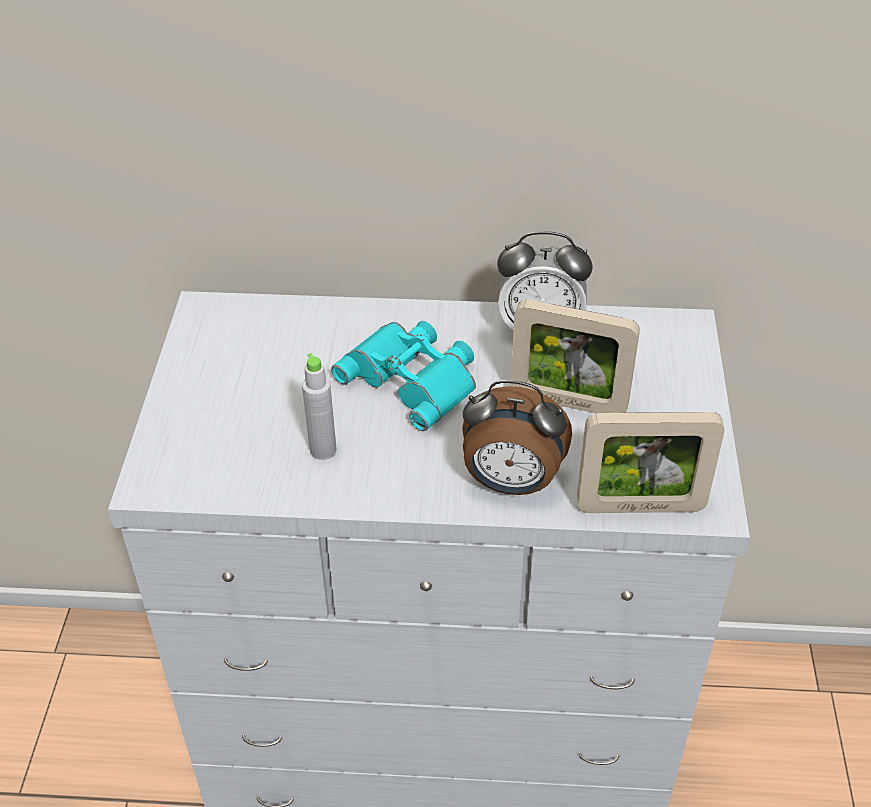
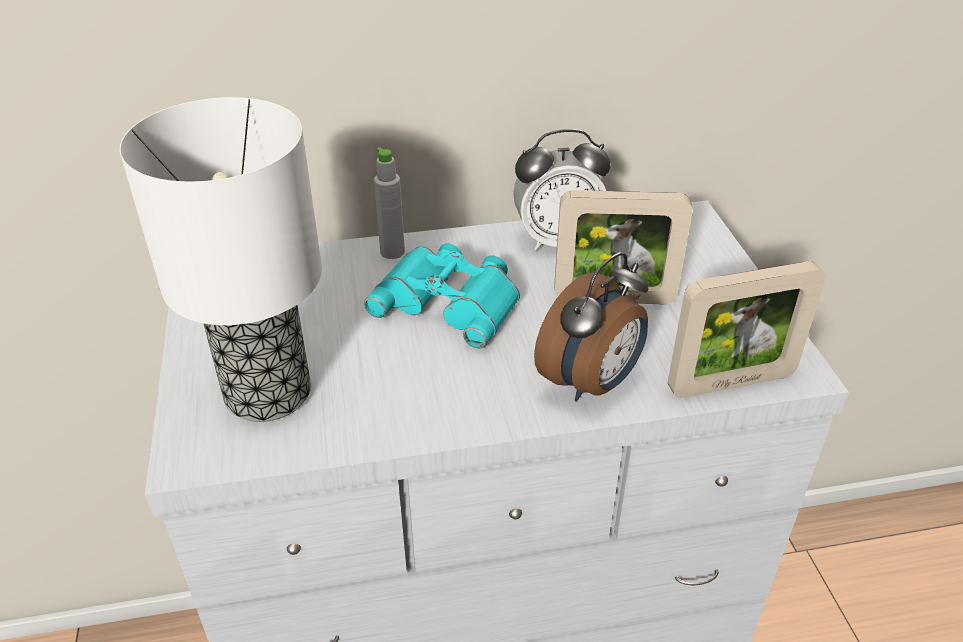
camera: 15 degrees left, 5 degrees down
(227, 440) = (269, 394): none -> table lamp
(323, 450) = (380, 385): grey bottle -> grey bottle (392, 252)
(511, 483) = (592, 383): alarm clock -> alarm clock turned 45 degrees counterclockwise

